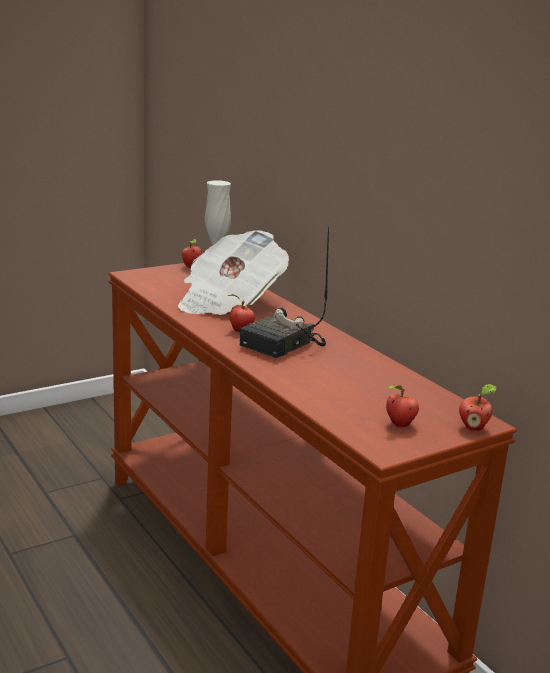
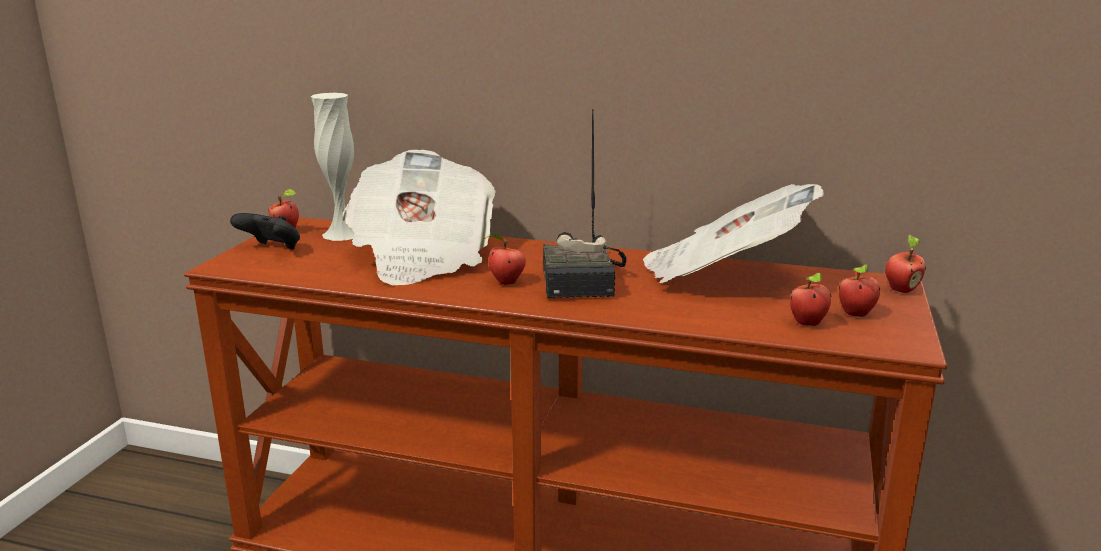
camera: 40 degrees left, 0 degrees up
(166, 273) = (271, 249): none -> black game controller
(354, 416) = (808, 323): none -> apple
(373, 373) = (721, 275): none -> newspaper

